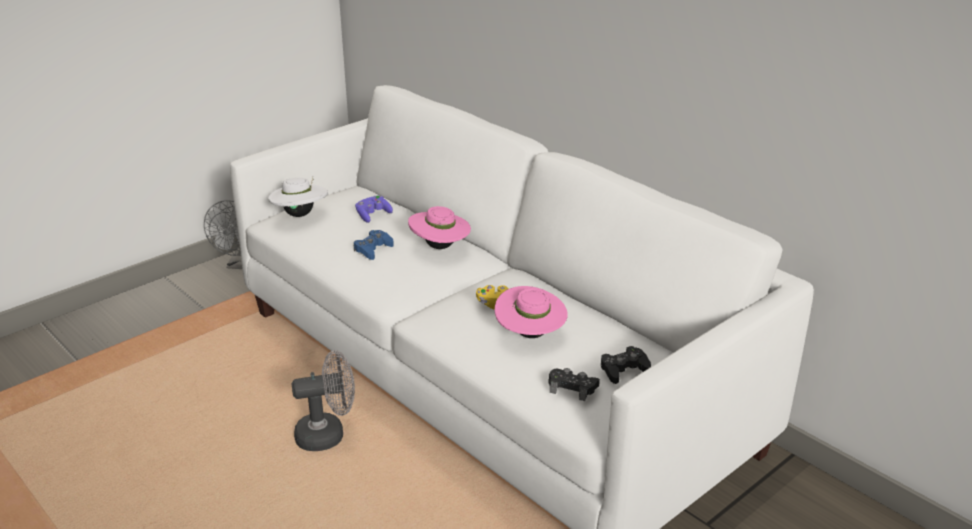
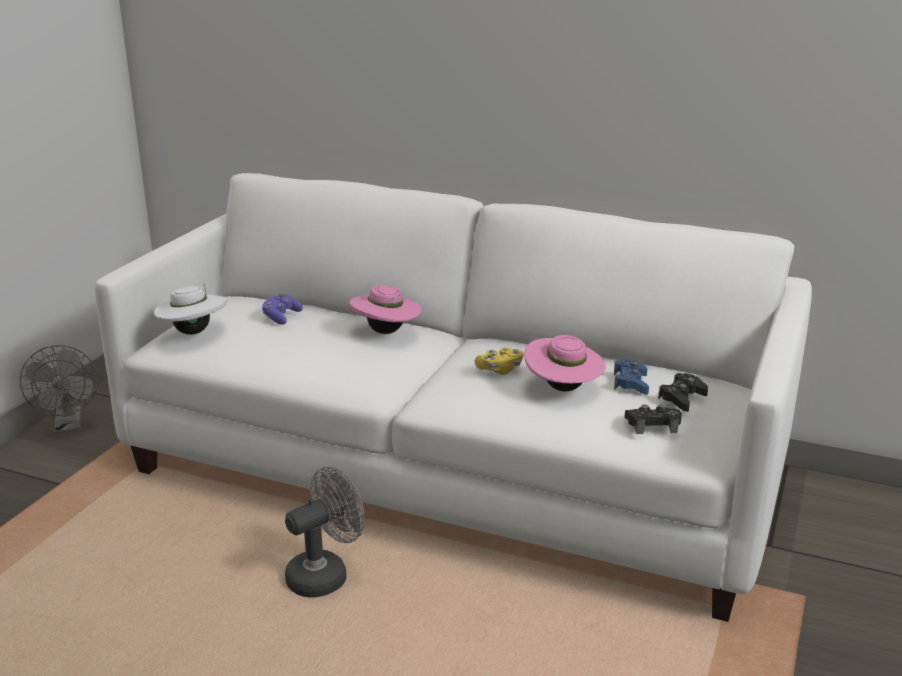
camera: 25 degrees left, 5 degrees down
(373, 249) = (315, 347): blue game controller -> blue game controller (630, 383)

